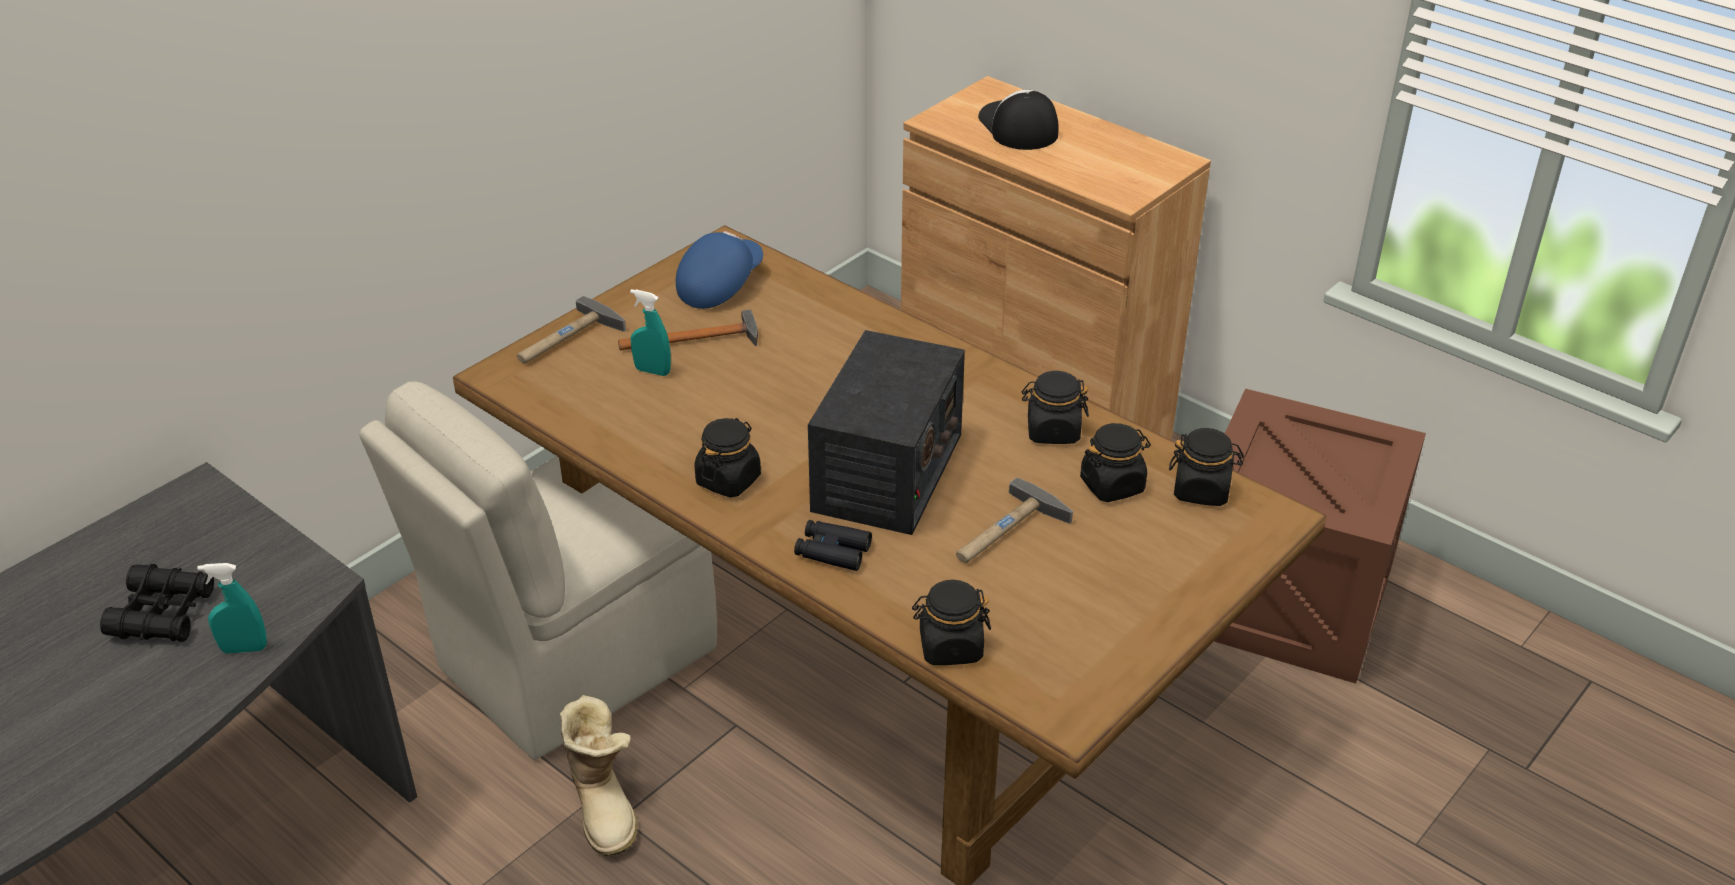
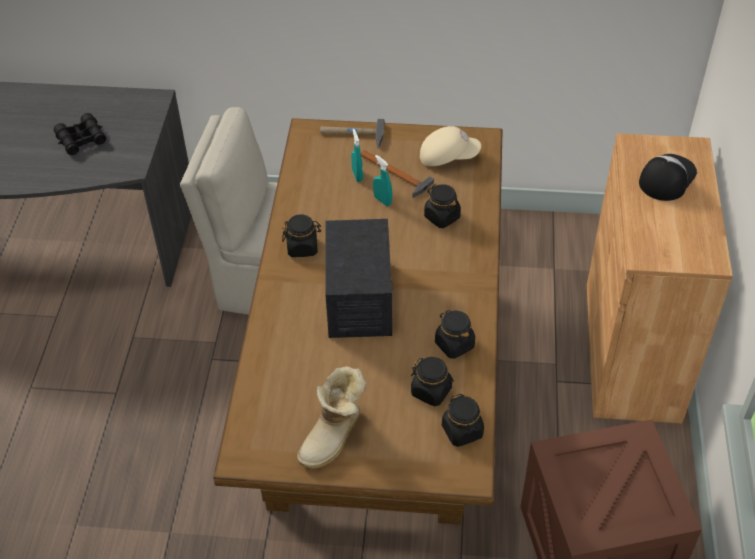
camera: 55 degrees right, 10 degrees up
(244, 648) = (80, 173): turquoise spray bottle -> turquoise spray bottle (382, 200)
(605, 806) = (213, 349): boot -> boot (334, 437)
(719, 285) = (448, 157): blue cap -> beige cap
(832, 551) = (284, 312): black binoculars -> none
(887, 473) = (359, 299): radio -> radio turned 75 degrees counterclockwise
(950, 647) = (253, 390): black jar -> black jar (441, 217)
(1006, 533) = (354, 368): hammer -> none

